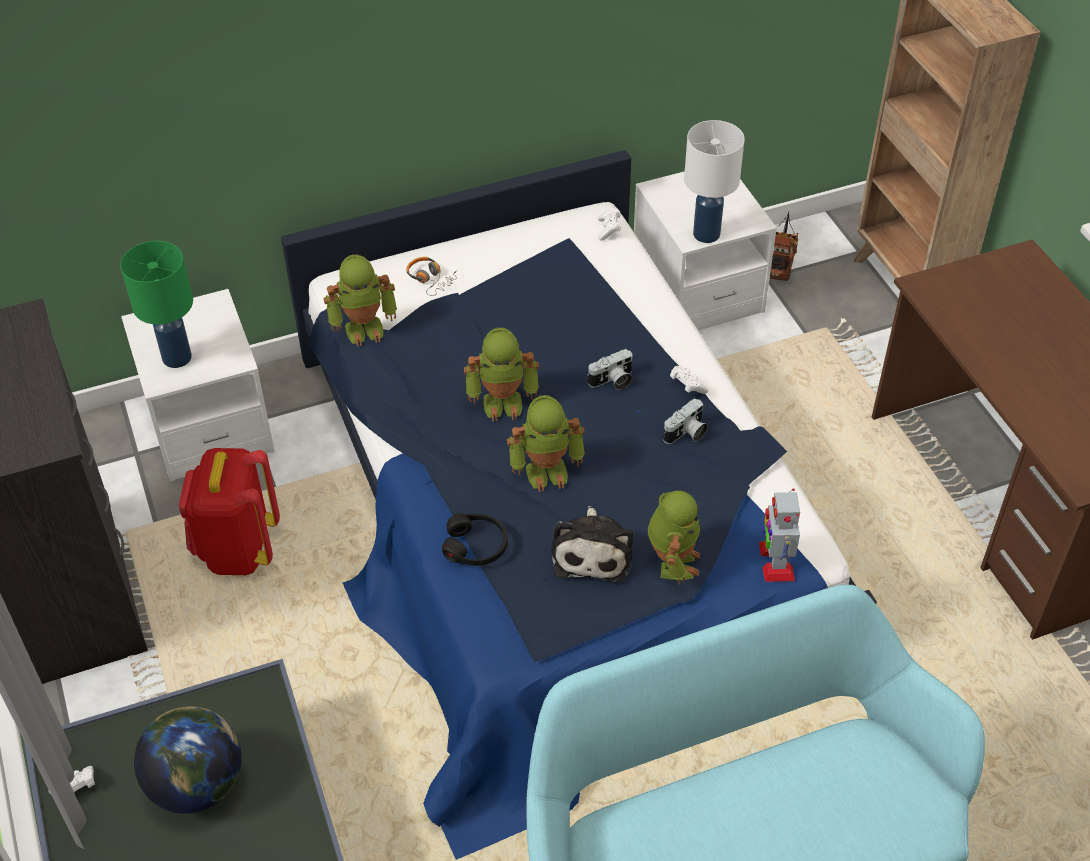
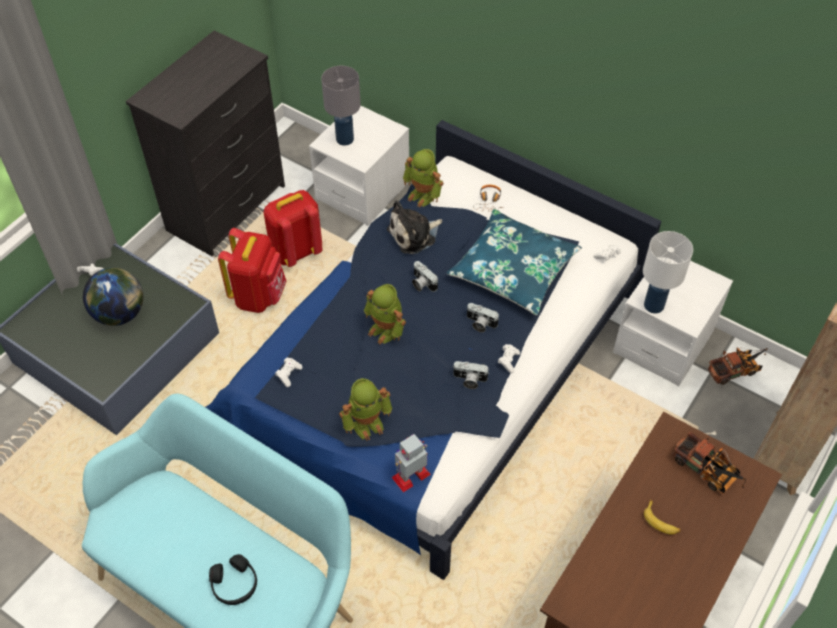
camera: 55 degrees right, 5 degrees up
(177, 358) = (344, 139): green table lamp -> grey table lamp
(273, 630) = (259, 295): none -> red backpack
(476, 546) = (311, 329): black headphones -> black headphones (234, 584)
(503, 402) = (422, 283): toy robot -> camera
(528, 606) = (288, 374): none -> white game controller
(559, 313) = (513, 270): none -> blue pillow
(592, 552) = (347, 383): plush toy -> plush toy (414, 235)
(993, 288) = (707, 471): none -> toy truck
(1030, 354) = (661, 521): none -> banana

